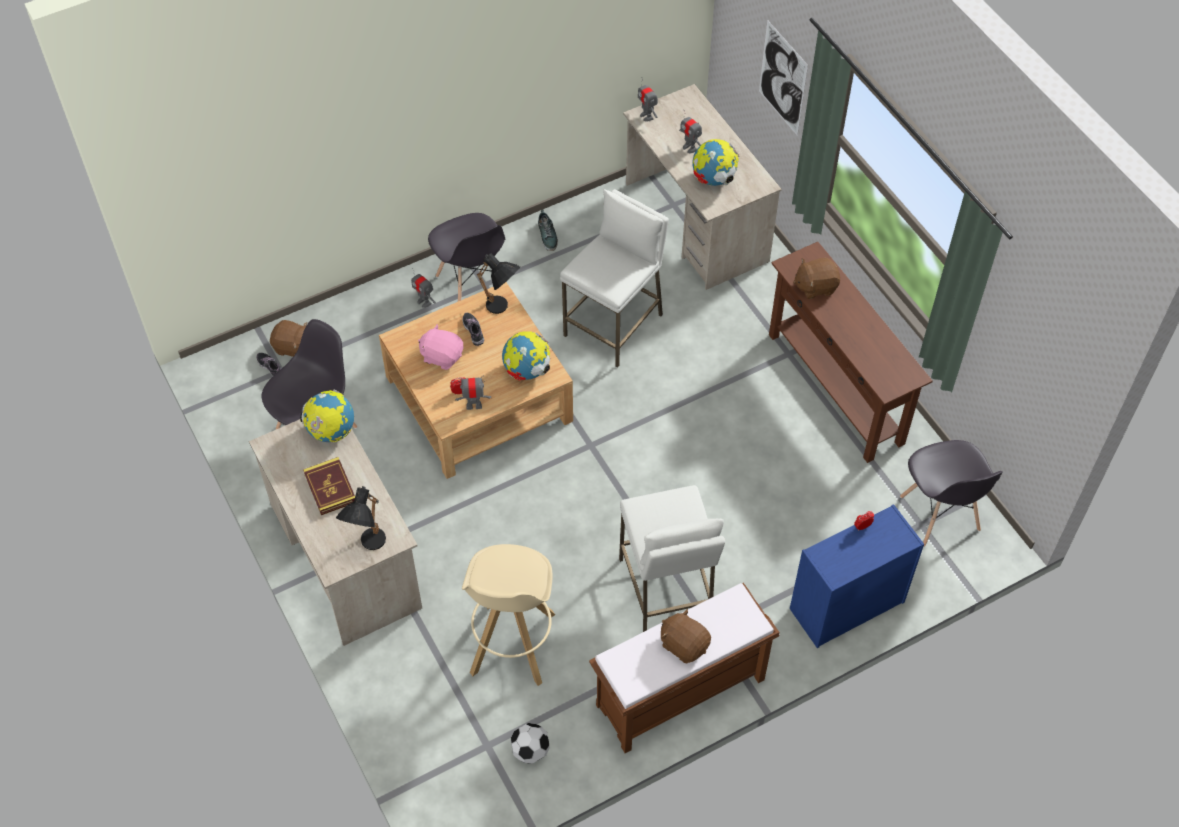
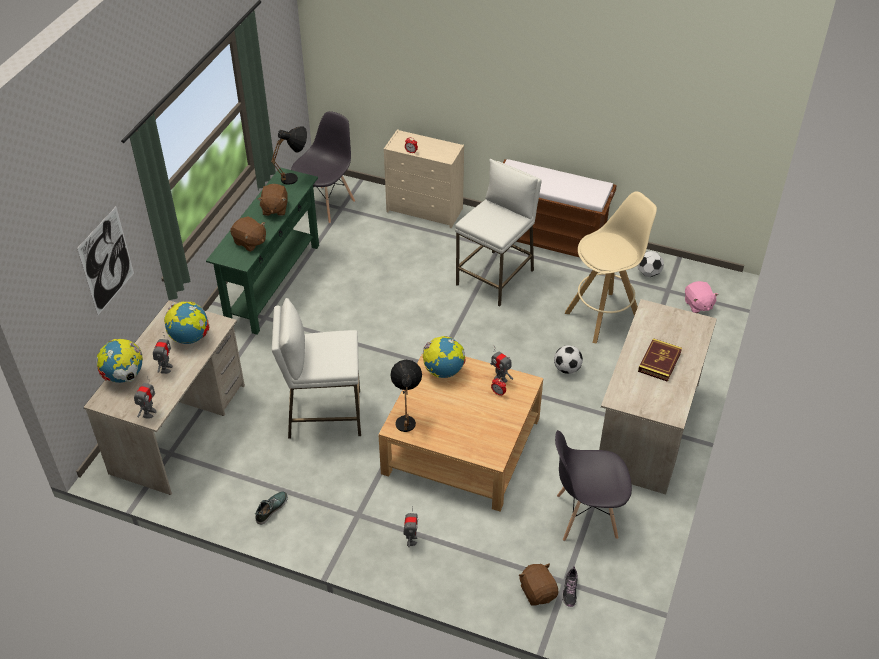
camera: 130 degrees left, 10 degrees down
(331, 431) = (623, 391): globe -> globe (124, 376)
(368, 546) = (670, 317): black table lamp -> black table lamp (295, 178)
(442, 356) = (481, 422): pink plush toy -> pink plush toy (698, 305)
(472, 286) = (366, 521): grey chair -> none
(473, 331) = (441, 421): shoe -> none
(479, 550) = (567, 369): none -> football
(684, 644) = (555, 181): brown plush toy -> brown plush toy (274, 209)
(836, 388) = (273, 284): brown console table -> green console table
(845, 606) = (425, 210): blue dresser -> beige dresser

